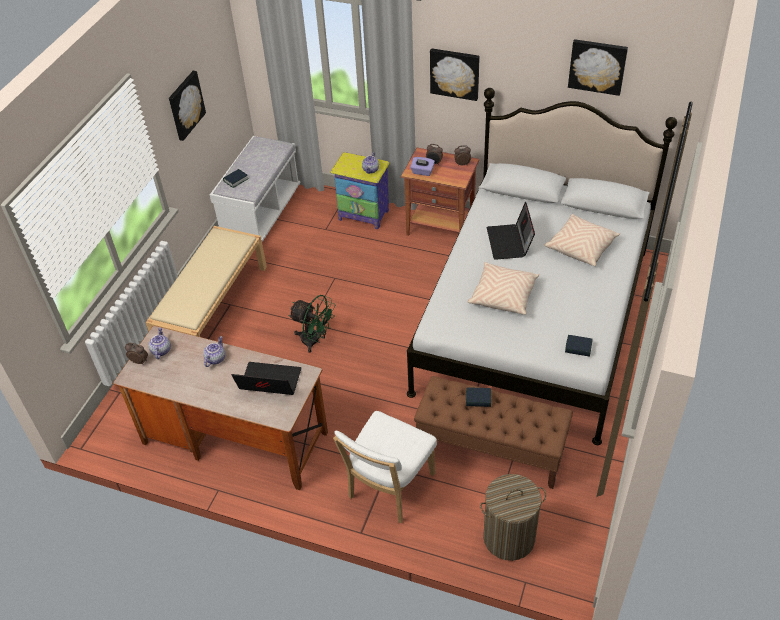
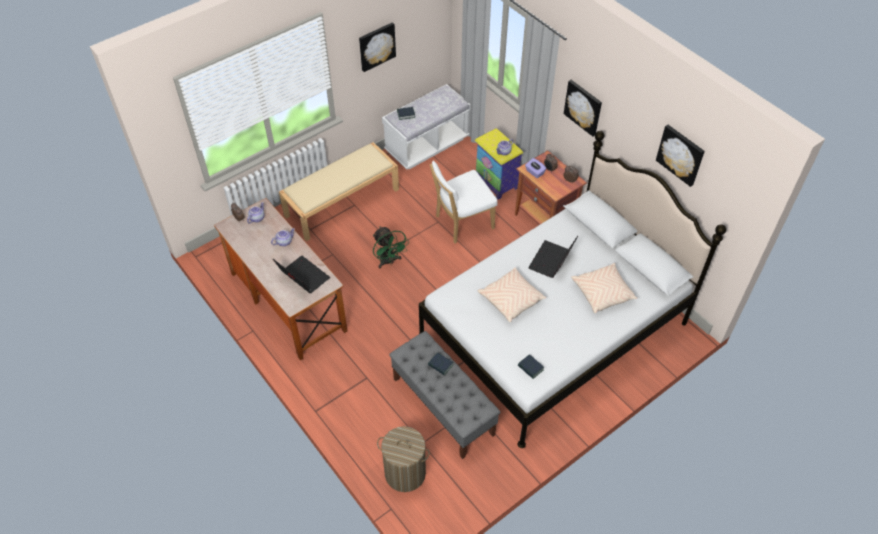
camera: 30 degrees right, 5 degrees up
(388, 489) = (355, 392): white chair -> white chair (461, 223)
(491, 450) = (443, 406): brown bench -> grey bench

